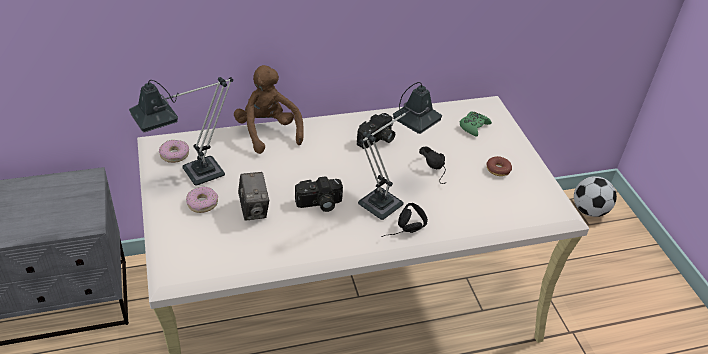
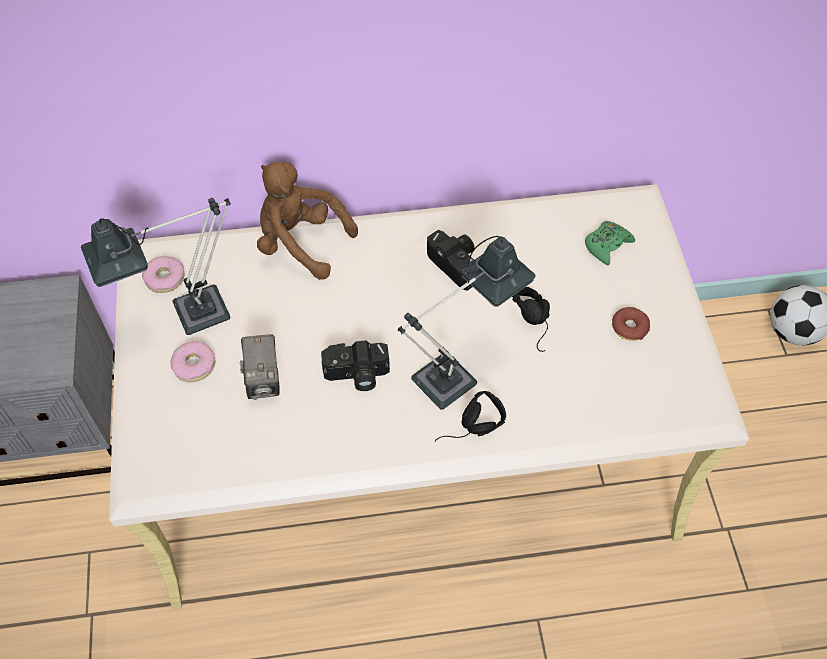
camera: 10 degrees right, 15 degrees up
(268, 132) = (300, 243): brown plush toy -> brown plush toy turned 45 degrees counterclockwise
(377, 140) = (457, 264): camera -> camera turned 90 degrees counterclockwise

